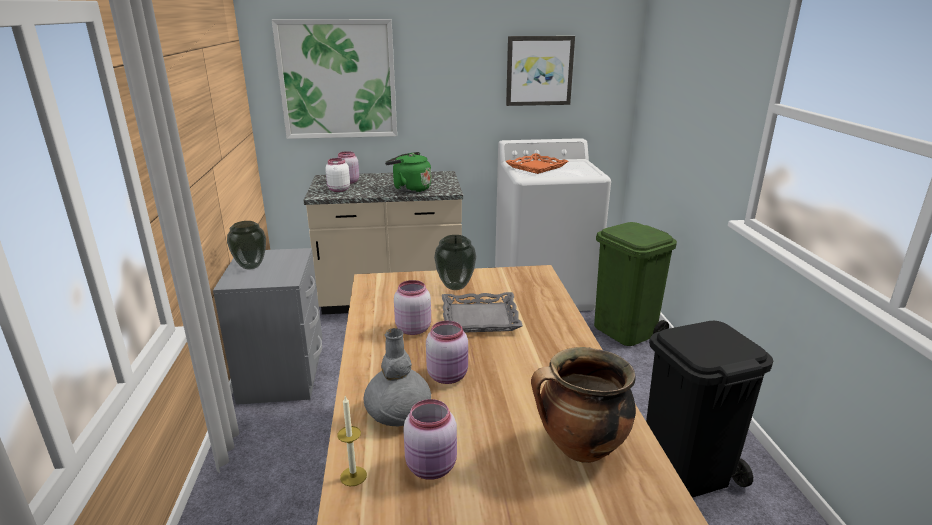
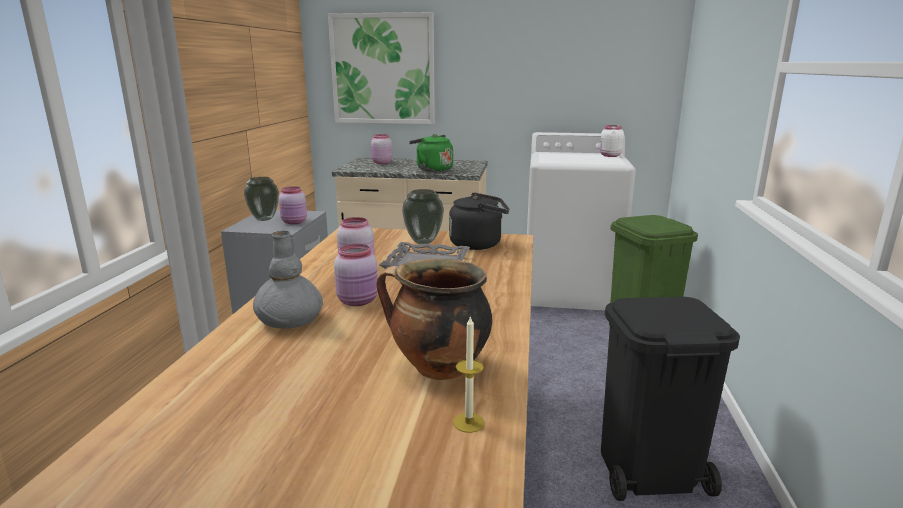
camera: 15 degrees right, 5 degrees down
(338, 190) = (367, 167): white jar -> white jar (609, 156)
(353, 476) = (208, 357): candle -> candle (469, 422)
(432, 467) = (283, 361): pink jar -> pink jar (294, 222)
(510, 283) = (479, 244): none -> black kettle
(536, 167) = (562, 156): orange tray -> none
(539, 71) = (577, 63): picture -> none

